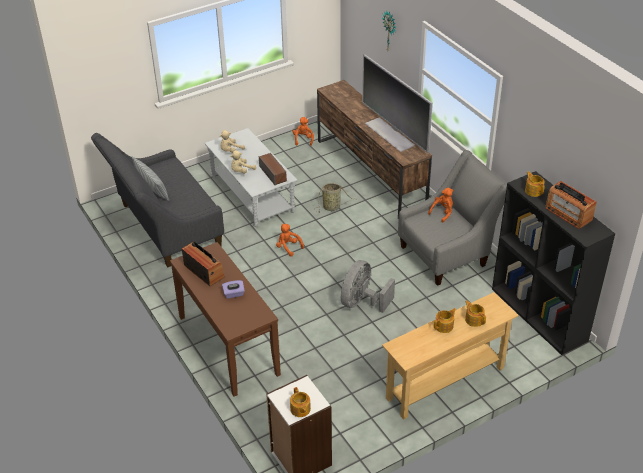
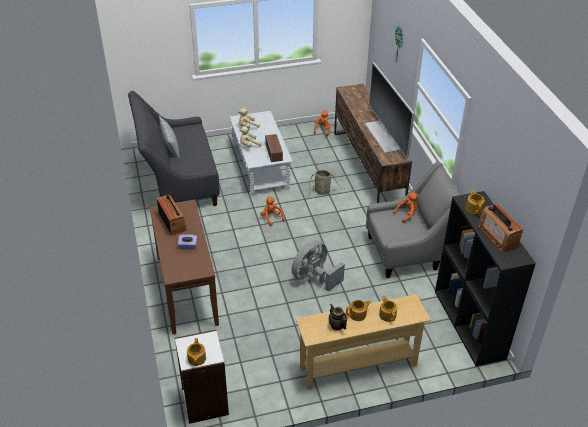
camera: 15 degrees right, 0 degrees up
(428, 342) = (337, 325): none -> teapot

